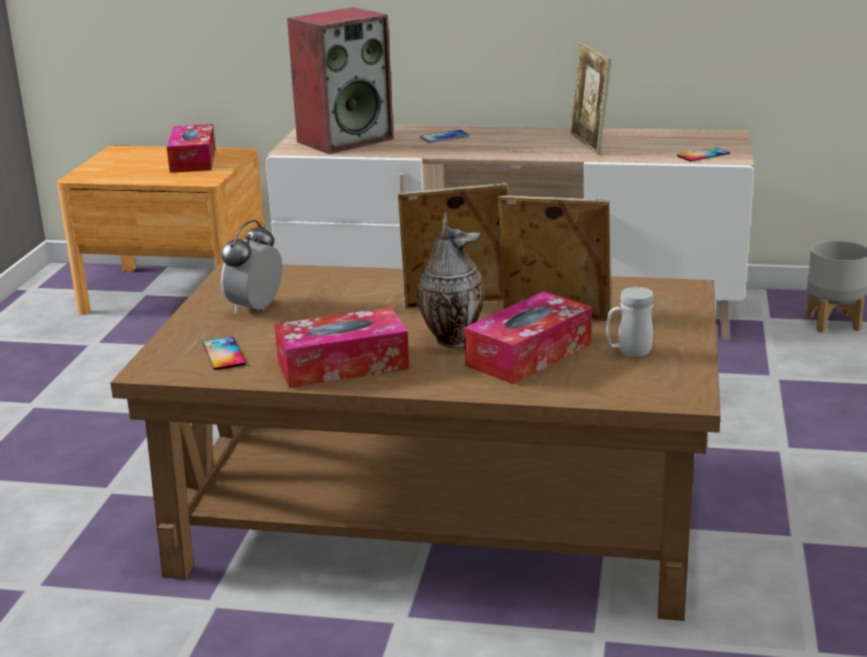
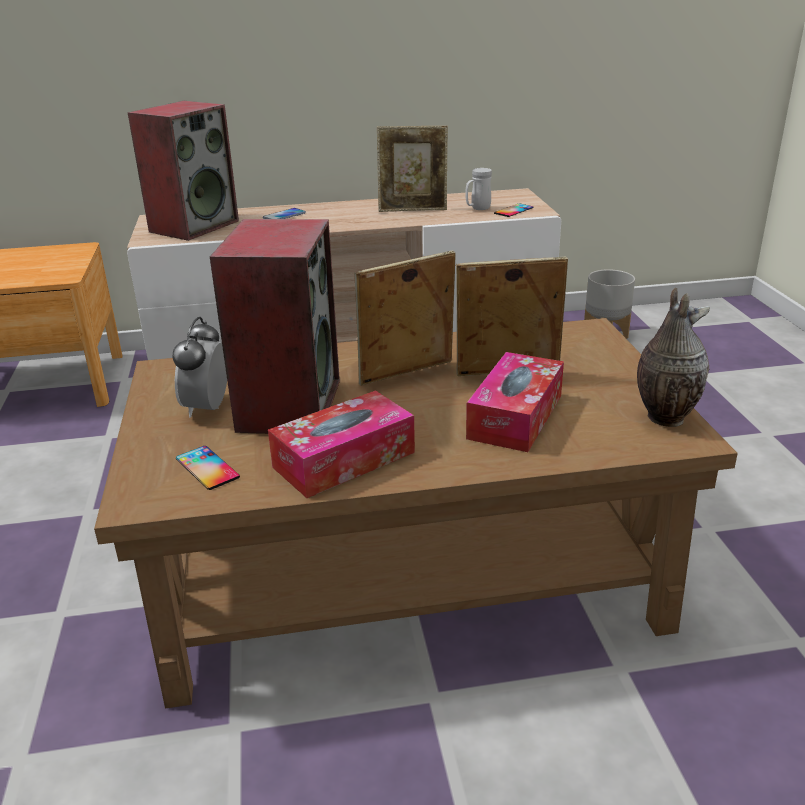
camera: 20 degrees left, 5 degrees up
(193, 160) = (40, 259): tissue box -> none
(327, 315) = (288, 404): none -> speaker
(451, 340) = (430, 412): vase -> vase (663, 417)
(588, 144) = (413, 210): picture frame -> picture frame turned 60 degrees counterclockwise
(629, 353) = (601, 400): white mug -> white mug (477, 209)

